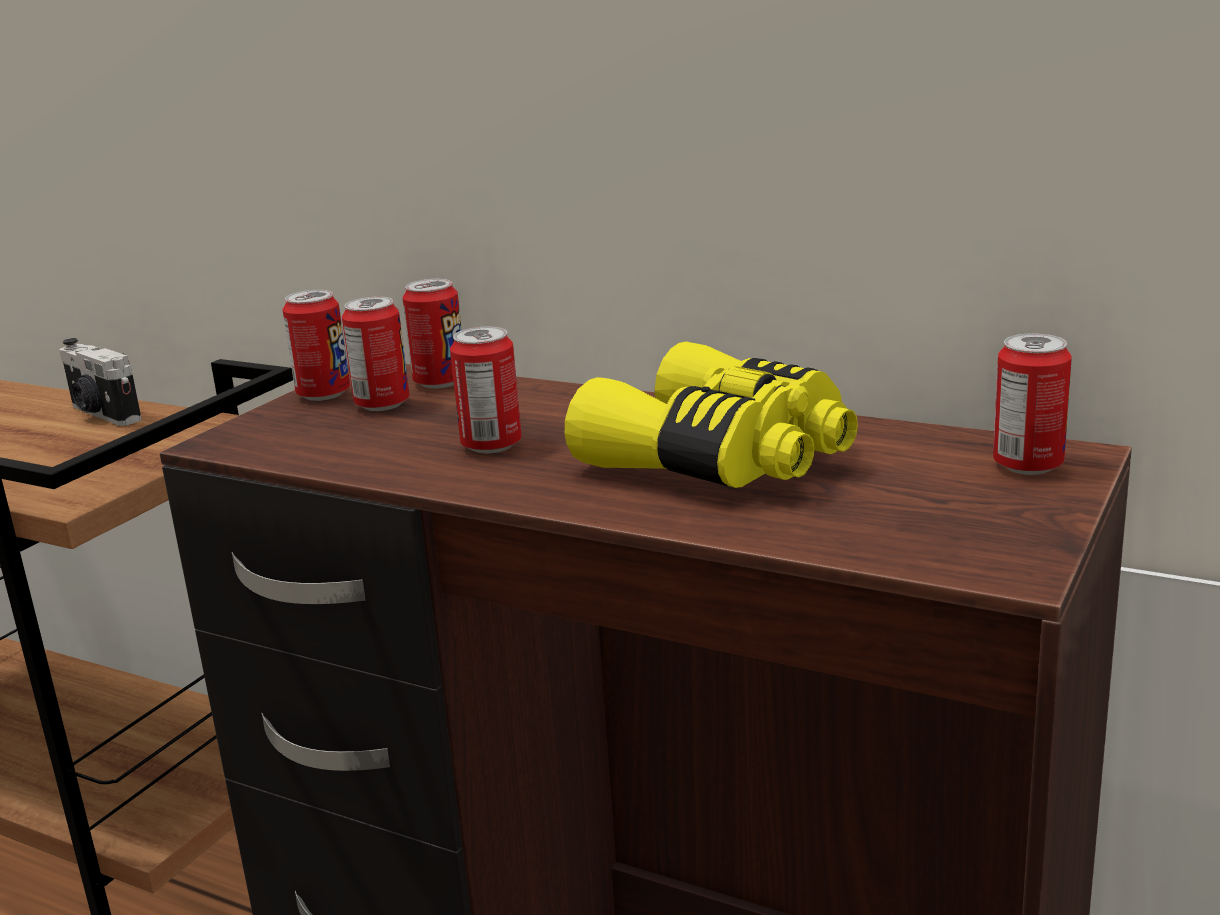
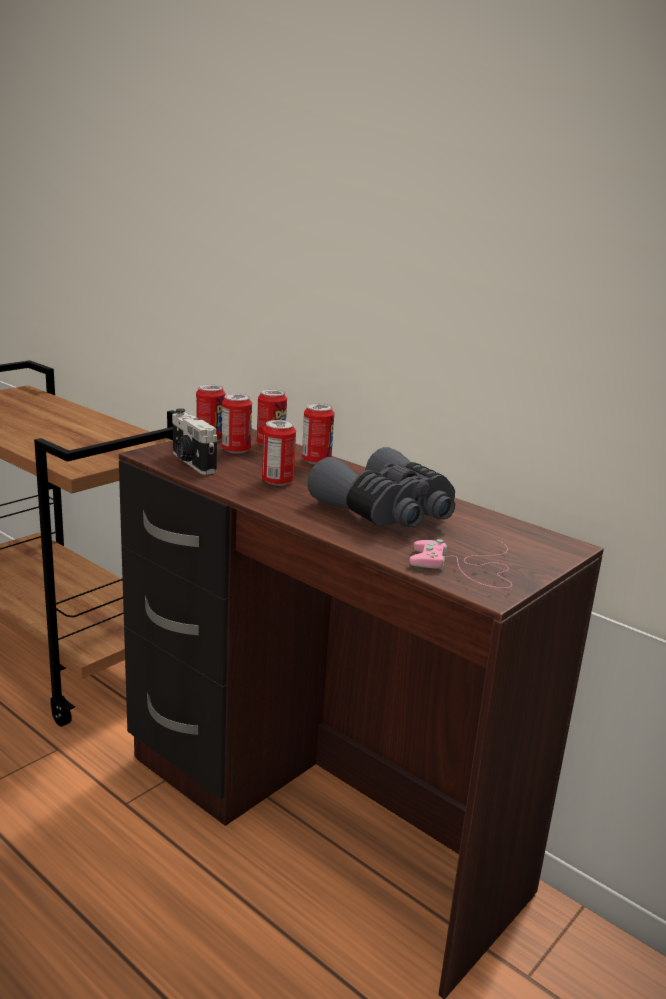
camera: 10 degrees right, 0 degrees up
(103, 414) = (109, 428): camera -> camera (191, 463)
(724, 461) = (387, 512): yellow binoculars -> grey binoculars
(936, 533) = (467, 568): none -> pink game controller
(1028, 465) = (540, 546): can -> can (316, 461)

